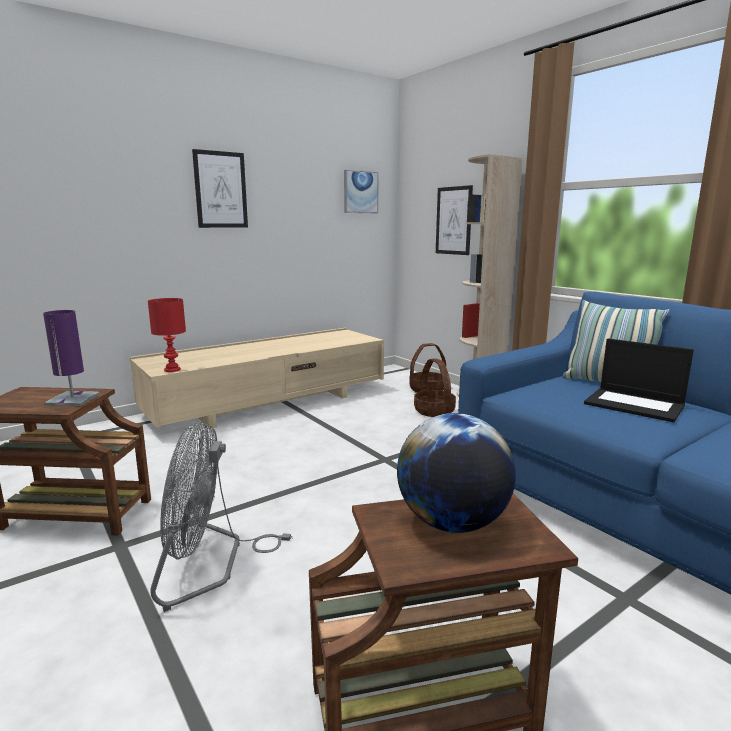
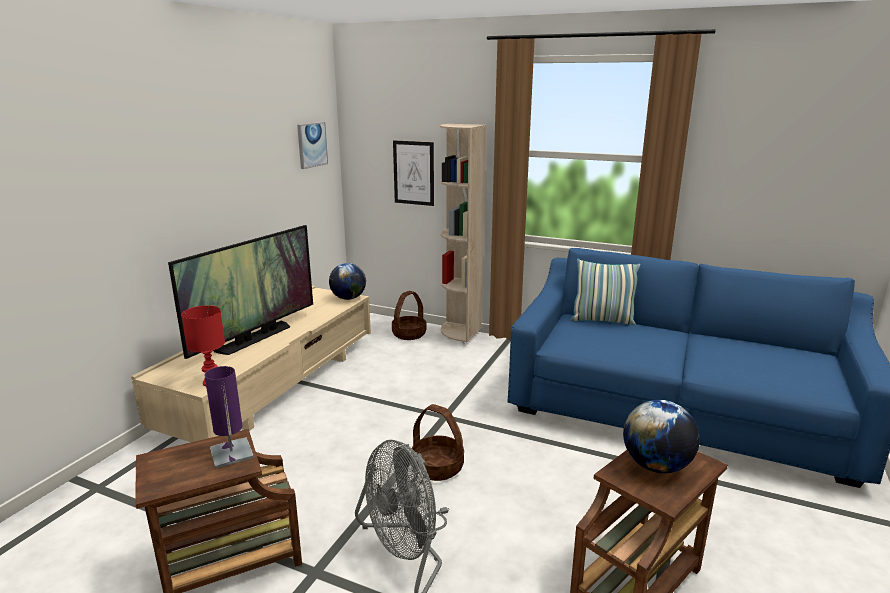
camera: 30 degrees left, 5 degrees up
(221, 190) = (195, 167): picture -> none
(248, 351) = (255, 338): none -> television
(363, 338) = (348, 298): none -> globe
(434, 411) = (436, 356): basket -> basket (437, 467)
(635, 405) = (637, 338): laptop -> none

